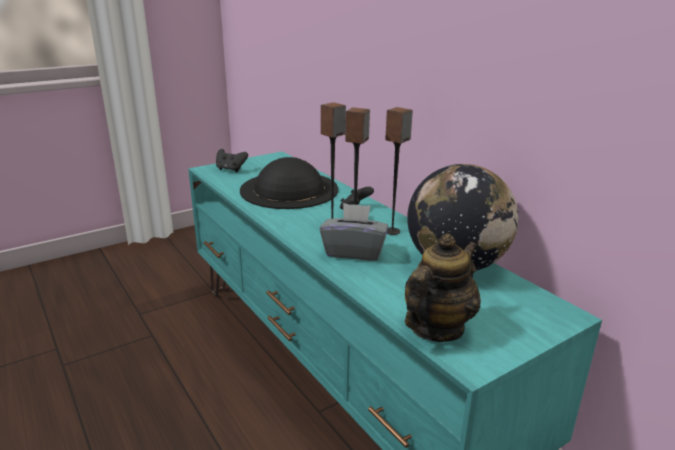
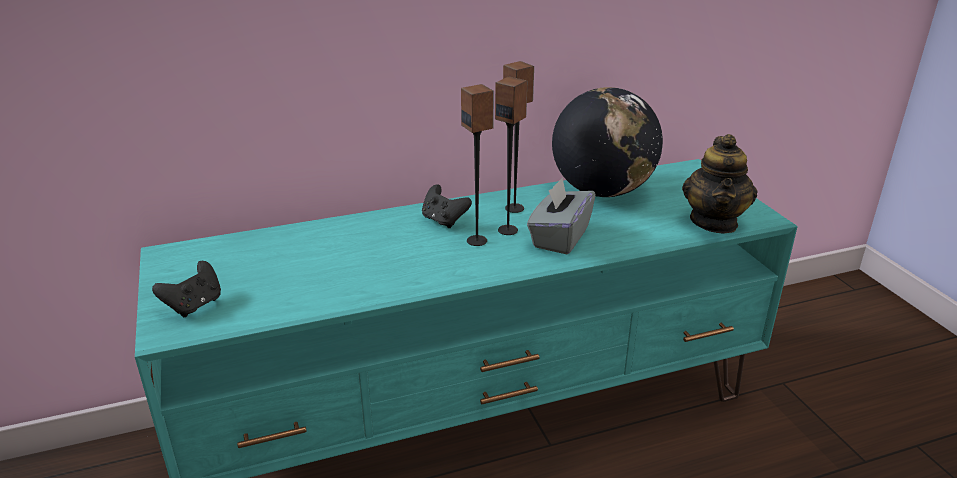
camera: 75 degrees left, 5 degrees up
(289, 189) = (336, 258): black hat -> none
(436, 328) = (714, 222): teapot -> teapot turned 135 degrees counterclockwise

